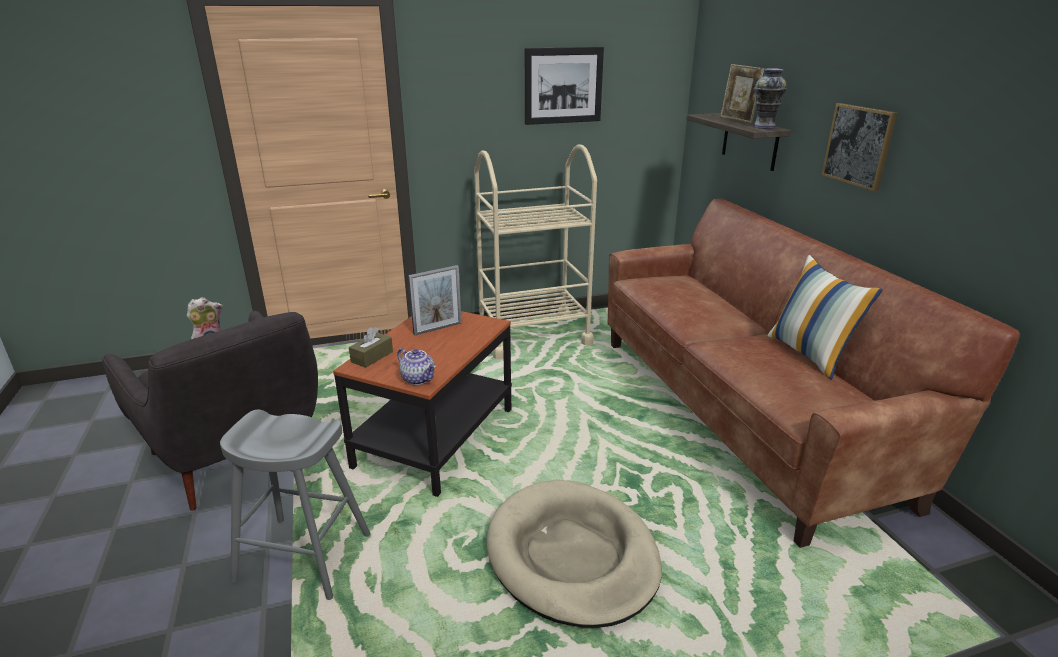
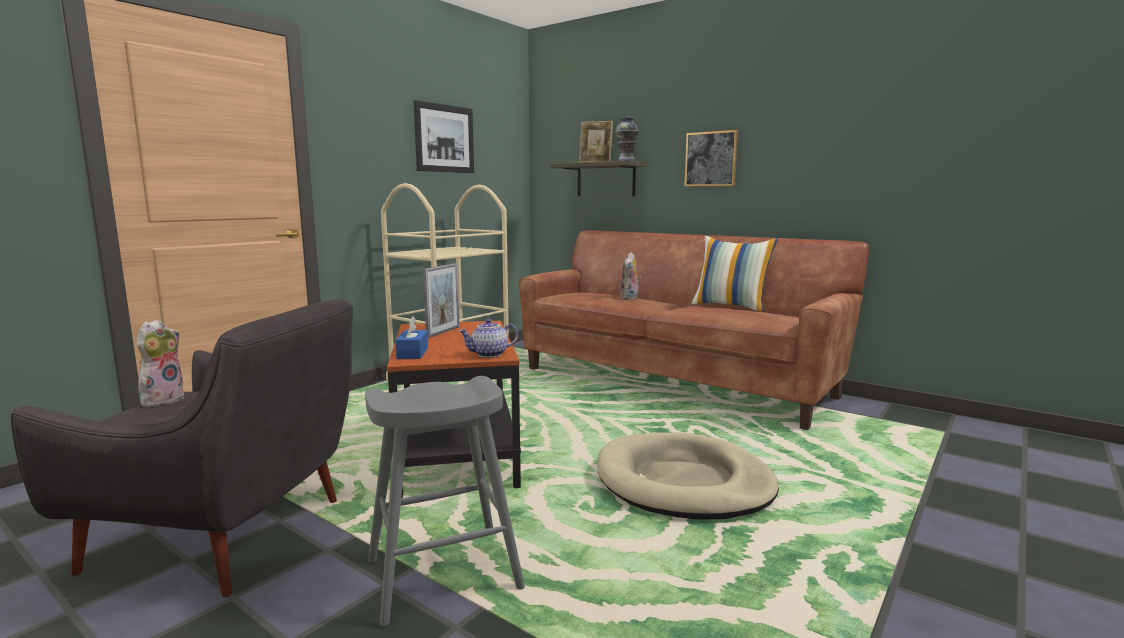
camera: 35 degrees left, 15 degrees down
(372, 357) = (412, 353): brown tissue box -> blue tissue box
(419, 379) = (489, 354): teapot -> teapot turned 150 degrees clockwise
(704, 307) = (630, 298): none -> plush toy

